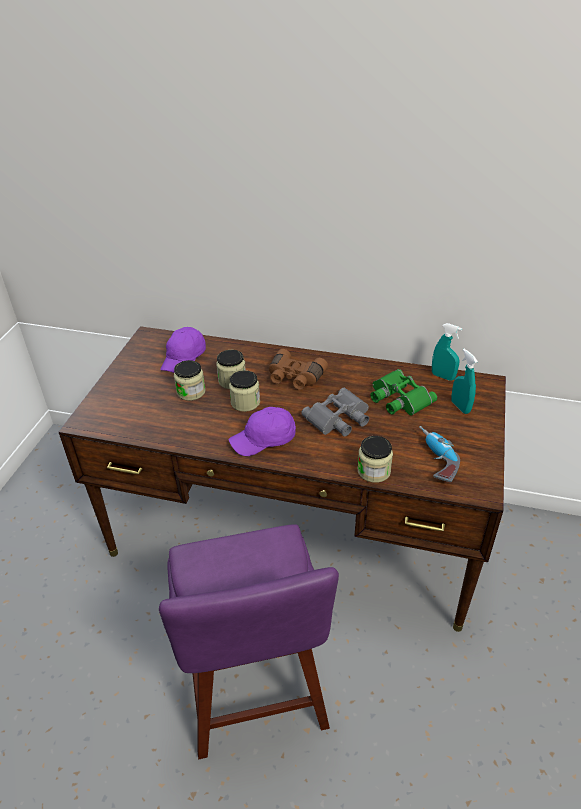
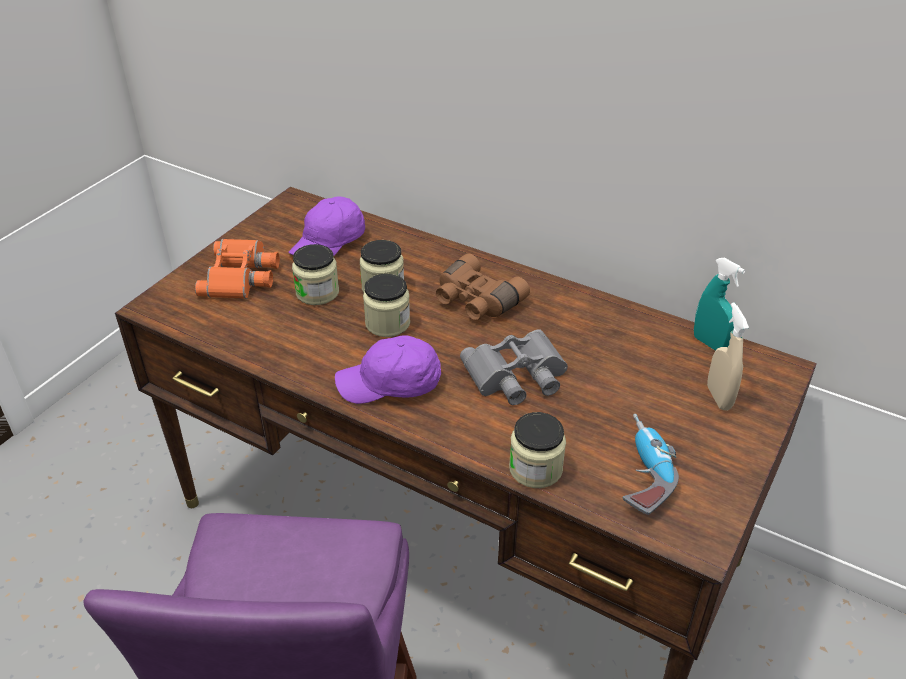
camera: 15 degrees right, 0 degrees up
(135, 390) = (242, 276): none -> orange binoculars
(398, 398) = (623, 363): green binoculars -> none
(460, 407) = (718, 397): turquoise spray bottle -> beige spray bottle

